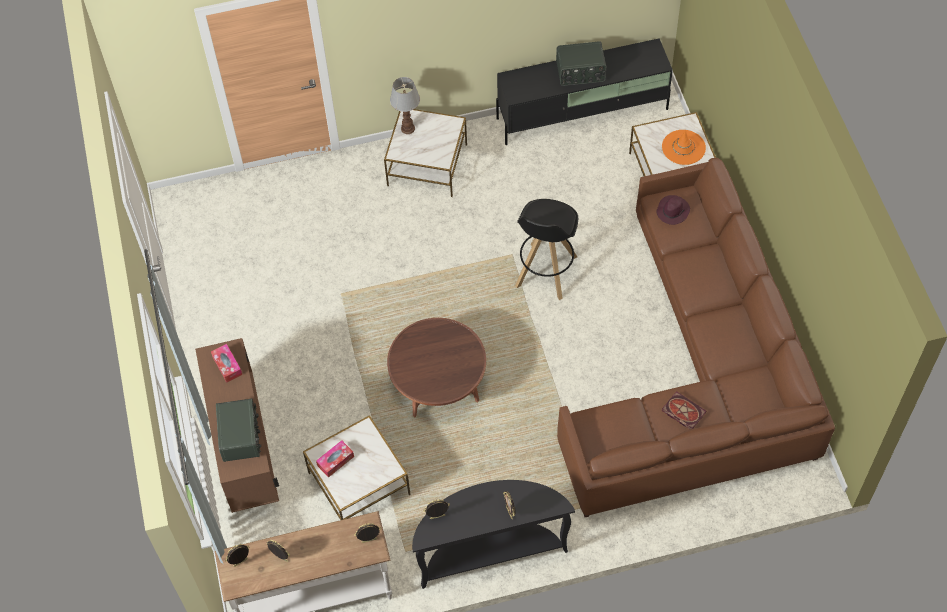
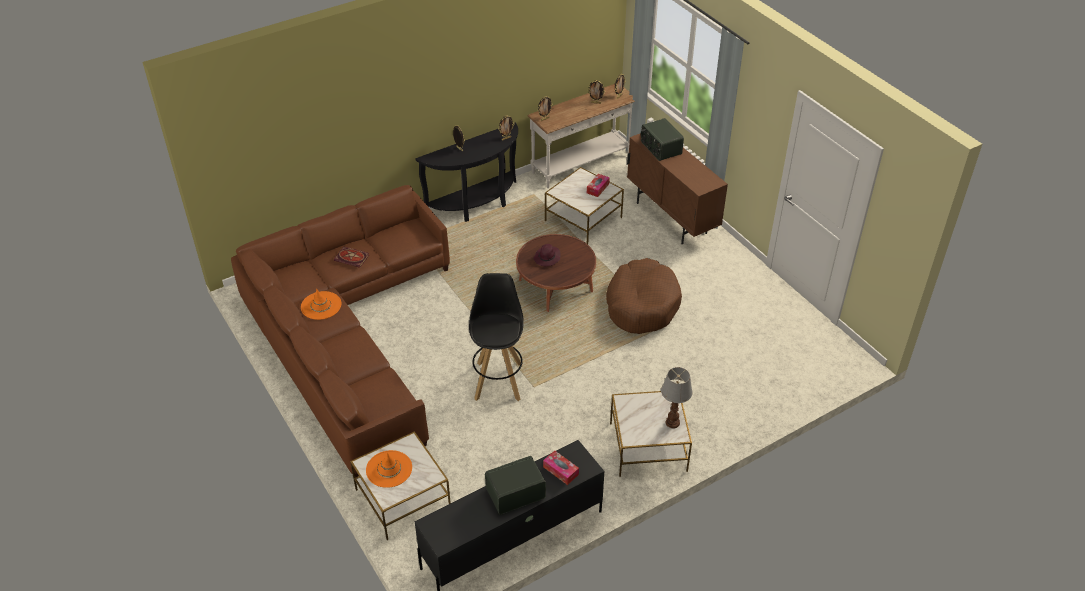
camera: 160 degrees right, 15 degrees down
(227, 365) = (697, 179): tissue box -> tissue box (560, 471)
(352, 328) = (642, 305): none -> brown dog bed
(672, 211) = (388, 398): purple hat -> purple hat (547, 258)
(728, 346) = (321, 306): none -> orange hat

